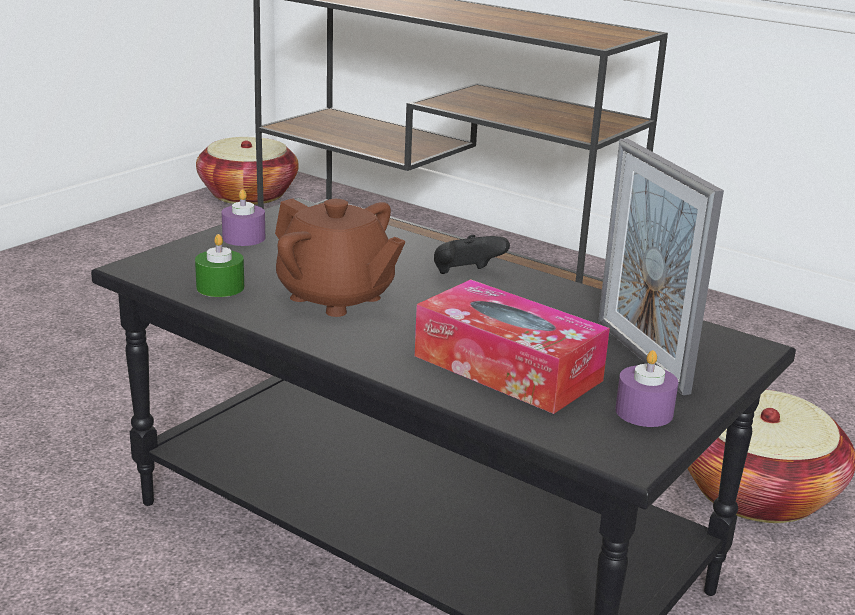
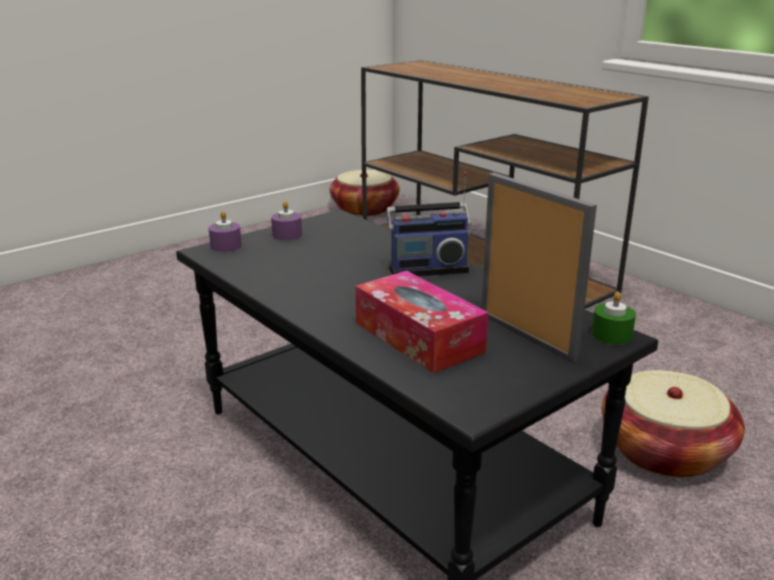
camera: 15 degrees right, 0 degrees up
(220, 287) = (251, 267): green candle -> green candle (611, 335)
(336, 298) = (325, 279): brown teapot -> none
(466, 275) = (427, 269): black game controller -> radio
(641, 356) = (526, 336): picture frame -> picture frame turned 150 degrees clockwise
(644, 412) = (504, 378): purple candle -> purple candle (226, 246)

